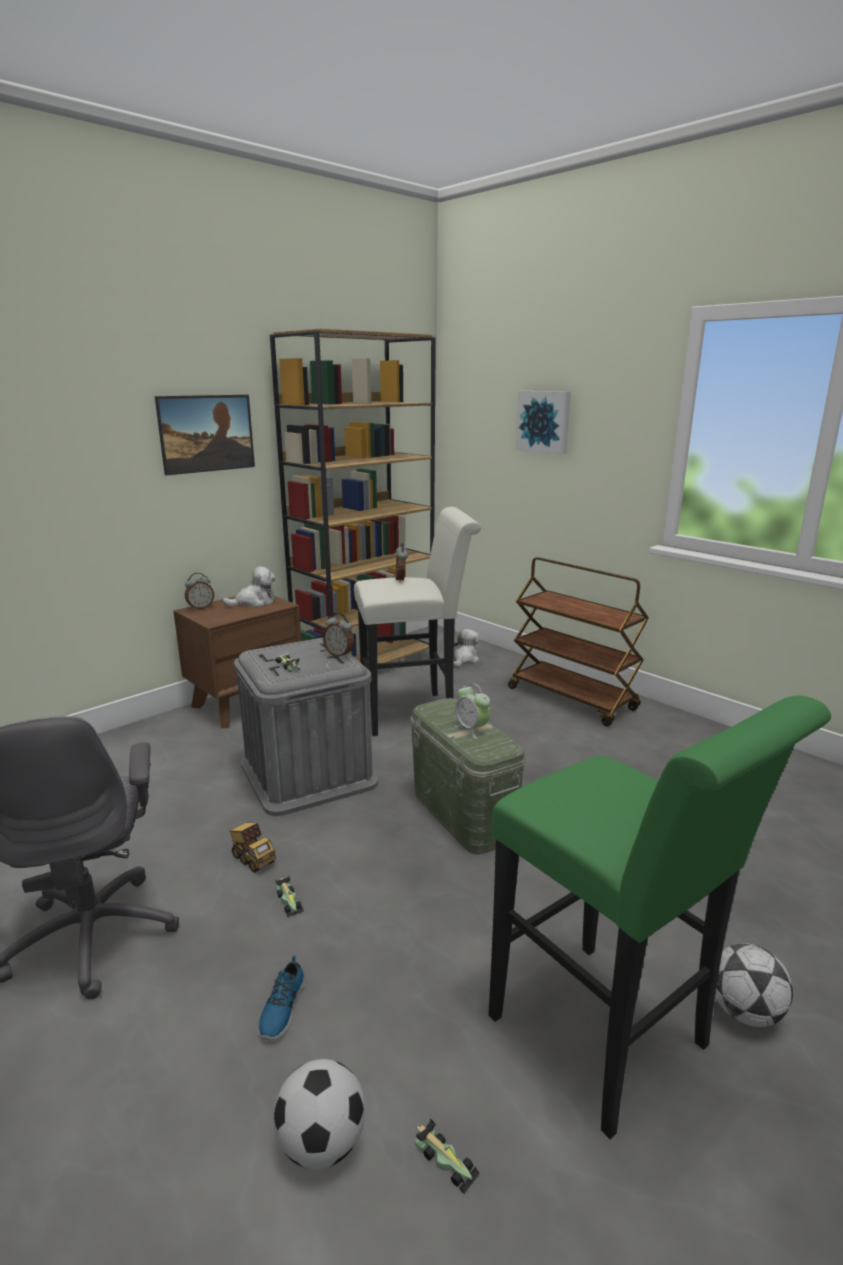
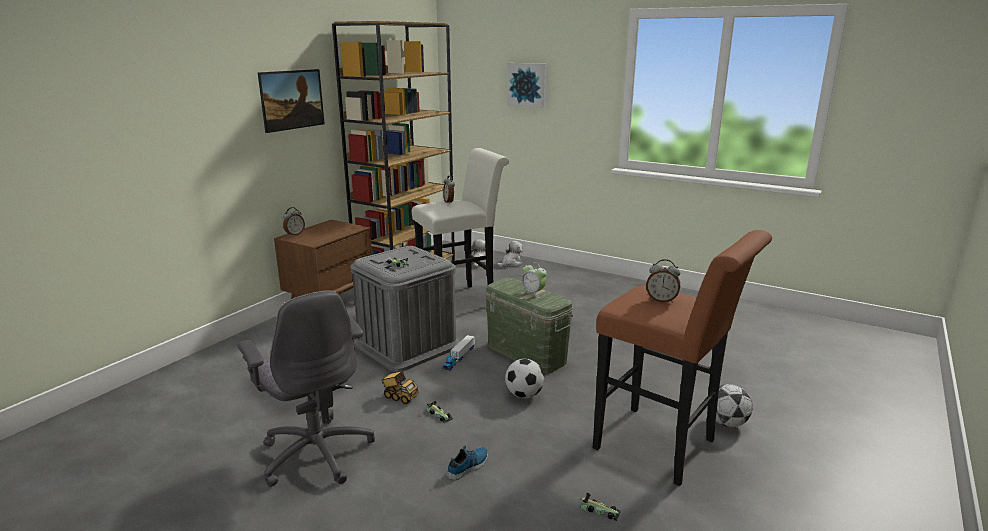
camera: 15 degrees left, 0 degrees up
(254, 602) = (333, 228): plush toy -> plush toy (511, 263)
(281, 1008) = (468, 466): shoe -> shoe turned 135 degrees counterclockwise
(322, 1142) = (529, 517): football -> football (524, 395)
(339, 654) = (428, 255): alarm clock -> alarm clock (661, 300)
(365, 806) = (459, 358): none -> toy truck
(572, 699) = (565, 280): brown cart -> none
(609, 1042) = (663, 448): green stool -> brown stool

